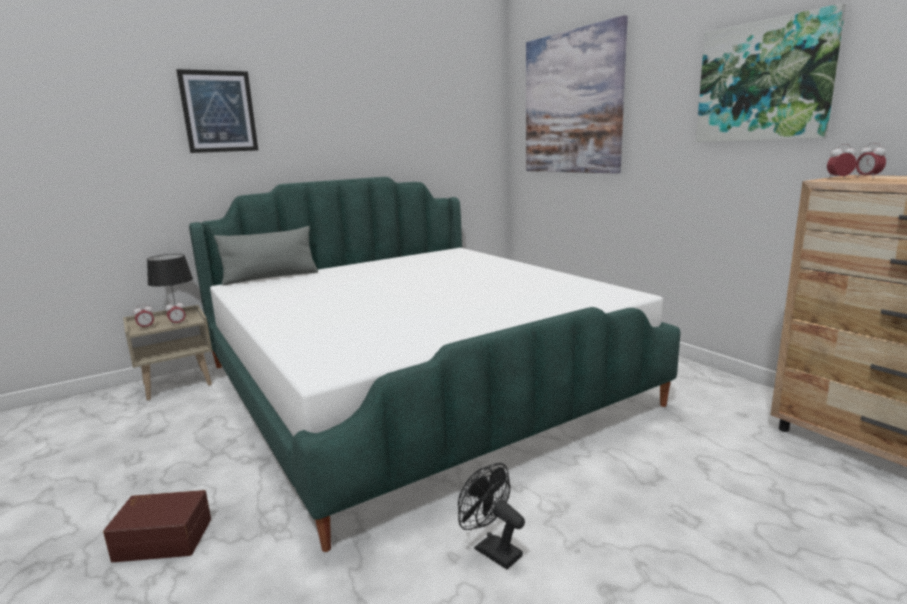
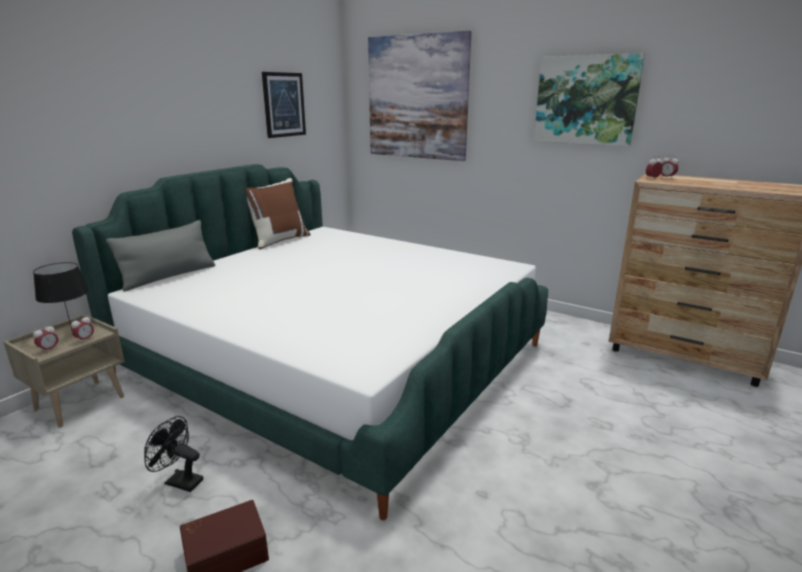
camera: 25 degrees left, 5 degrees up
(218, 112) = (91, 101): picture -> picture (284, 105)
(402, 256) = (279, 240): none -> brown pillow
(491, 550) = (504, 481): black fan -> black fan (179, 481)

